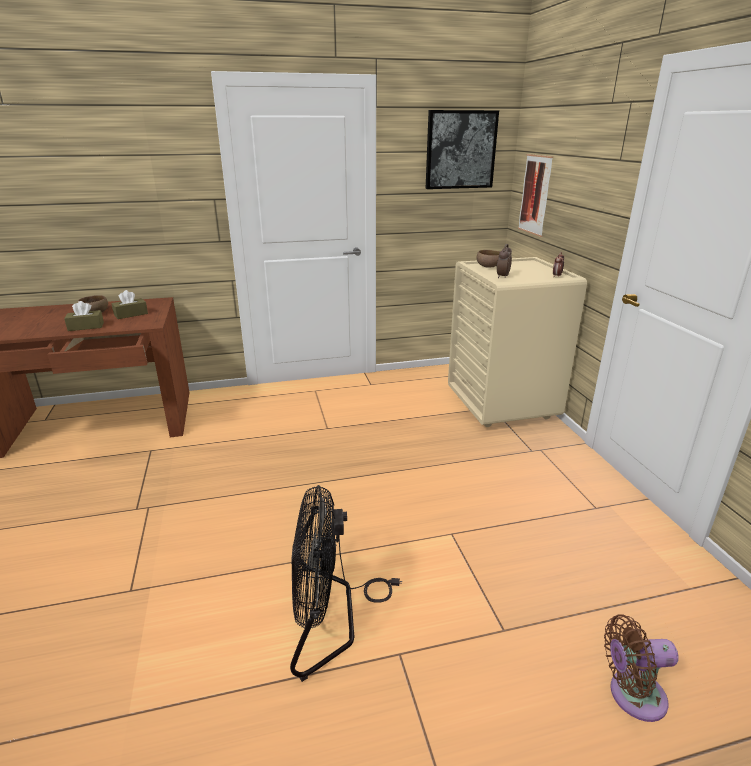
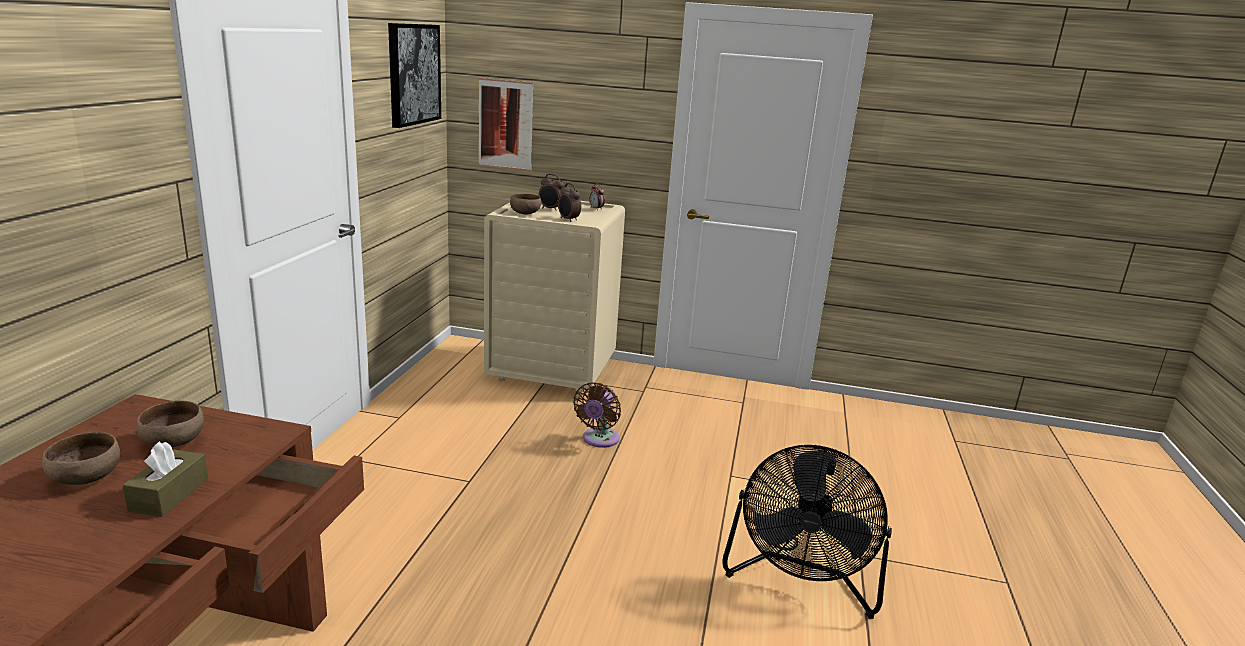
camera: 65 degrees left, 5 degrees down
(131, 314) = (174, 443): brown tissue box -> brown bowl
(519, 268) = (550, 209): none -> alarm clock
(631, 695) = (924, 475): brown fan -> brown fan (599, 440)

